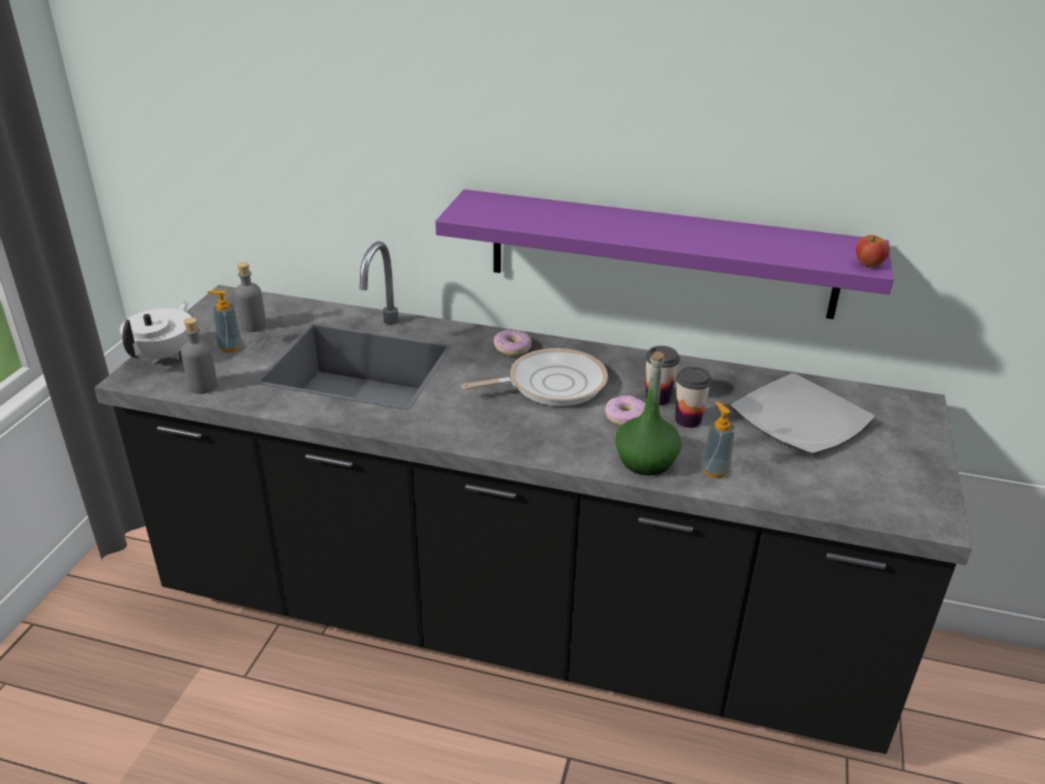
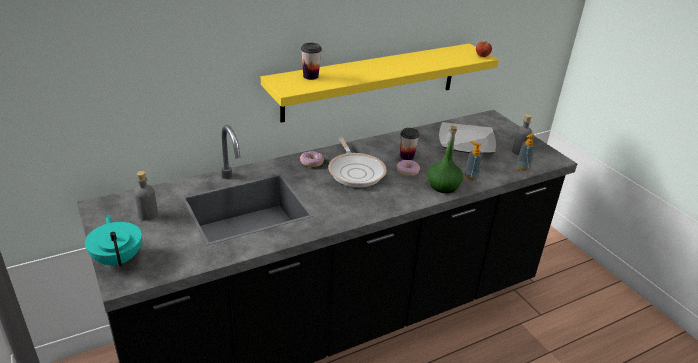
camera: 45 degrees left, 0 degrees up
(164, 355) = (118, 258): white teapot -> turquoise teapot
(203, 386) = (179, 262): grey bottle -> grey bottle (519, 151)
(230, 347) = (155, 233): soap dispenser -> soap dispenser (523, 167)
(551, 384) = (356, 171): frying pan -> frying pan turned 135 degrees clockwise
(661, 254) = (371, 81): purple shelf -> yellow shelf
(688, 420) = (431, 161): cup -> cup (310, 76)

